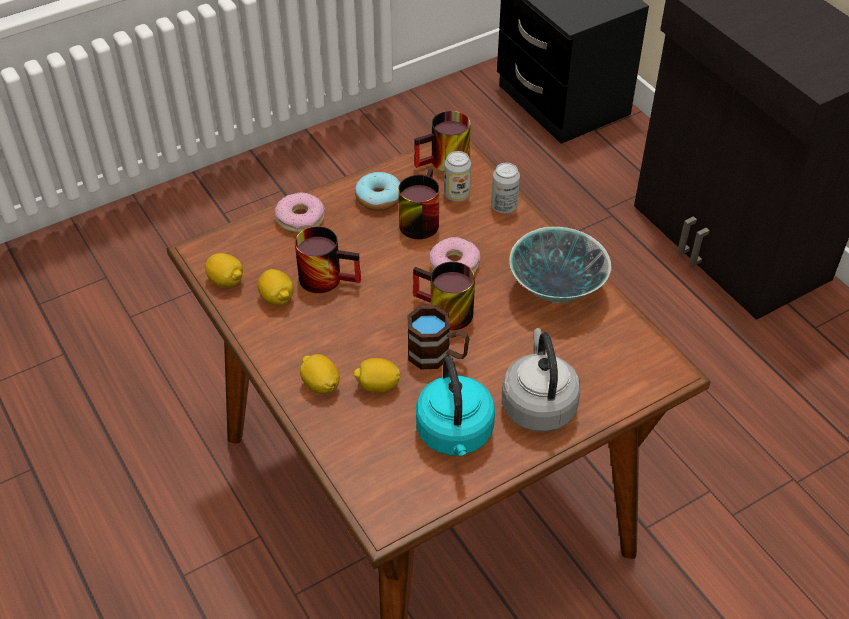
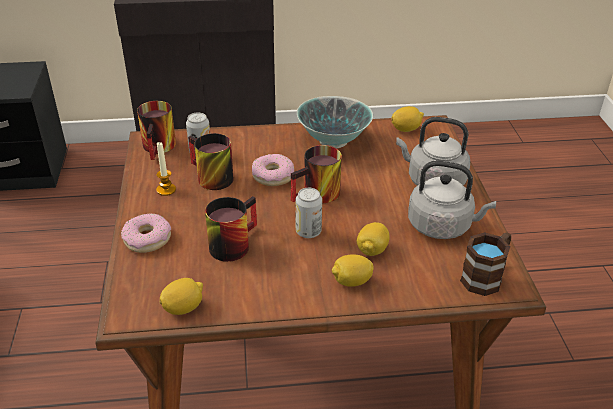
camera: 65 degrees left, 10 degrees down
(277, 298) = (232, 280): lemon -> lemon (406, 129)
(379, 198) = (166, 190): donut -> candle
(437, 356) = (359, 211): brown mug -> brown mug (486, 276)
(455, 435) = (442, 226): turquoise kettle -> grey kettle
(504, 206) = (233, 137): can -> can (308, 232)

